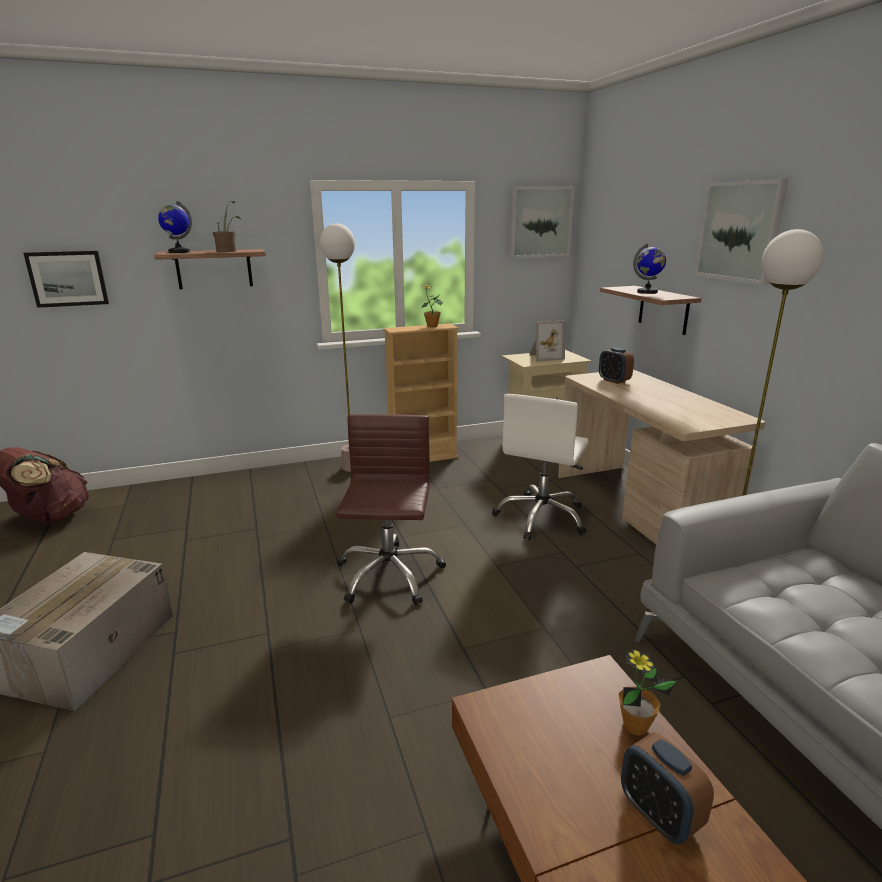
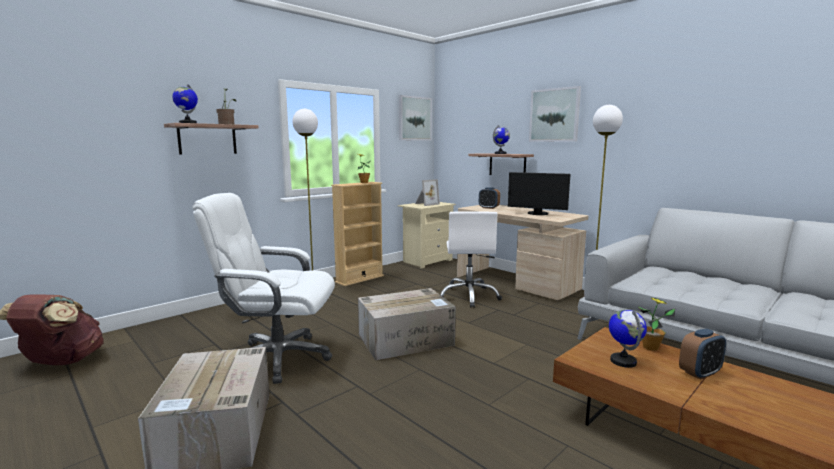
camera: 25 degrees left, 10 degrees down
(68, 278) = (81, 142): picture -> none
(225, 565) = (277, 358): none -> white office chair
(388, 574) = (406, 339): brown office chair -> cardboard box
(553, 739) = (623, 361): none -> globe
(659, 815) = (700, 373): alarm clock -> alarm clock turned 60 degrees counterclockwise
(674, 406) = (537, 214): none -> monitor

